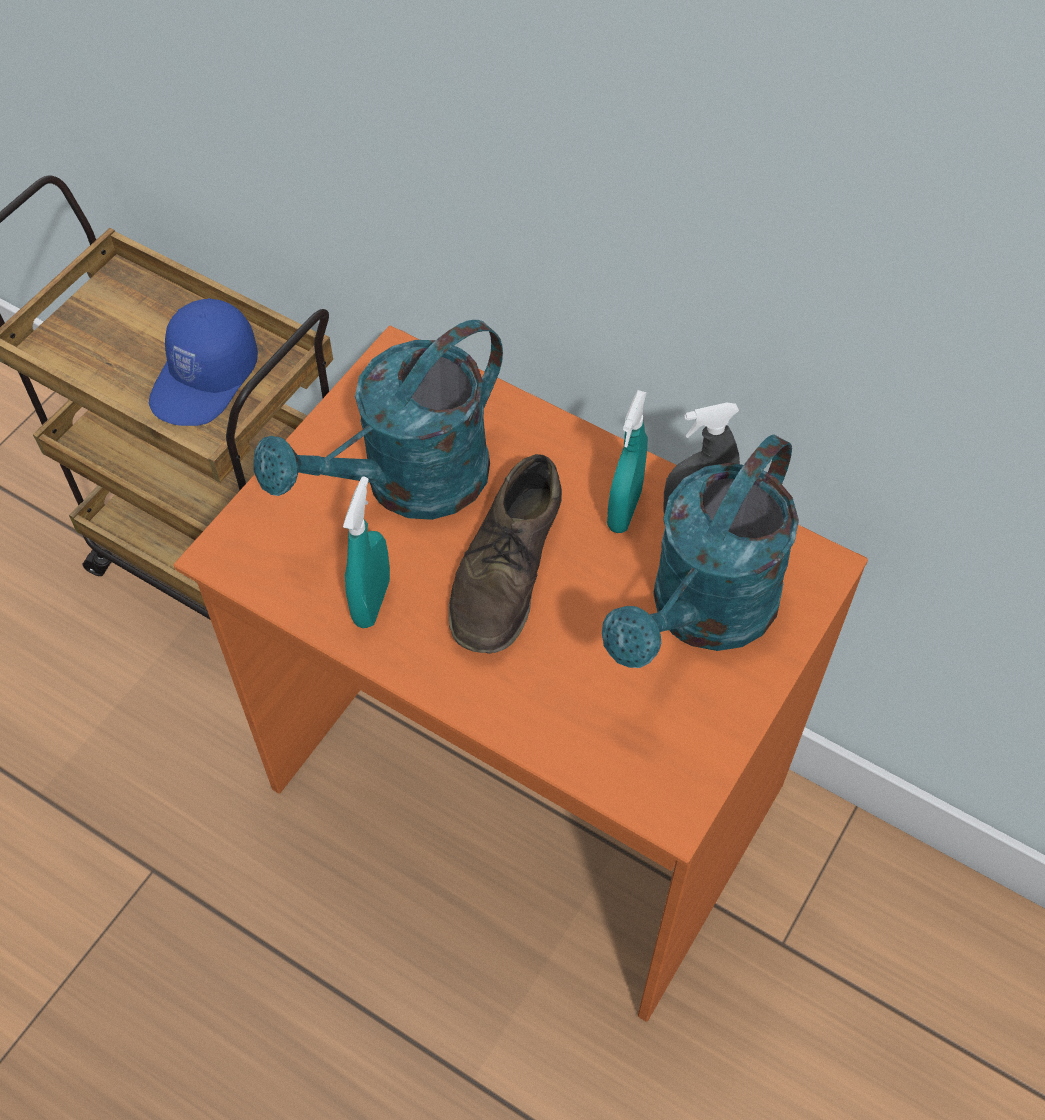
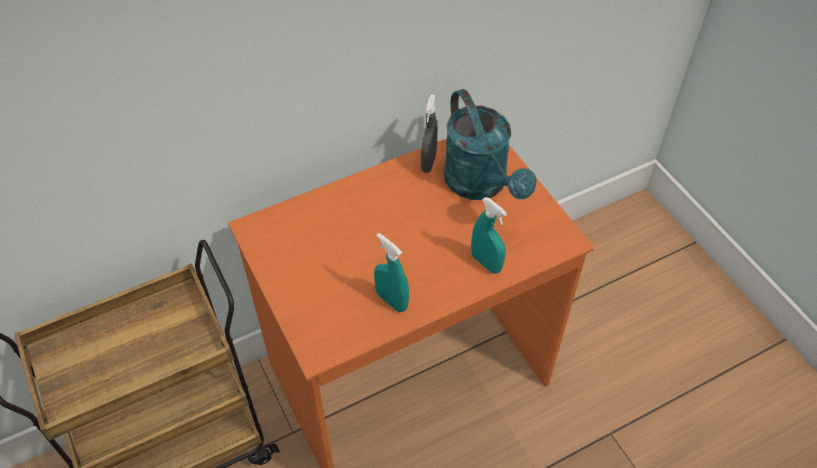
camera: 60 degrees left, 5 degrees down
(206, 379) = (160, 336): blue cap -> none
(408, 485) = (334, 257): turquoise watering can -> none
(507, 570) = (410, 241): brown shoe -> none
(624, 510) = (409, 185): turquoise spray bottle -> turquoise spray bottle (486, 263)

